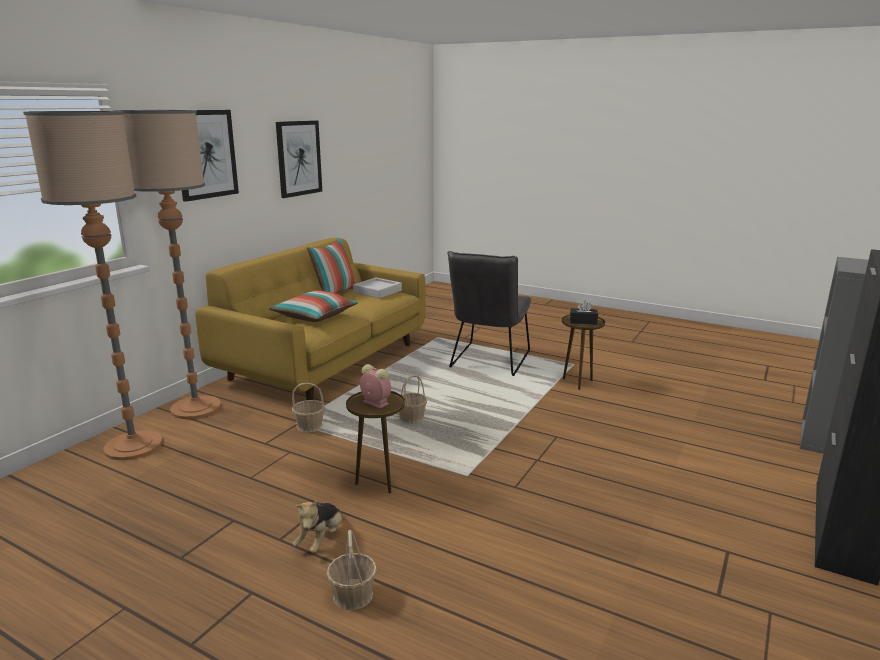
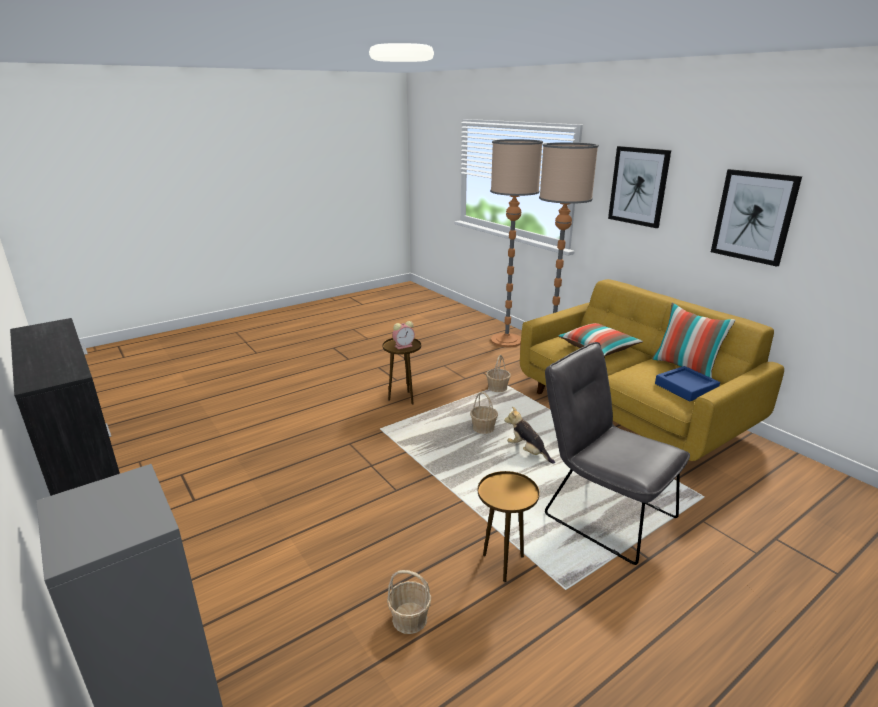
camera: 115 degrees right, 5 degrees up
(321, 539) = (367, 376): plush toy -> plush toy (527, 452)
(352, 595) = (319, 377): basket -> basket (409, 618)
(377, 291) = (686, 387): grey tray -> blue tray
(583, 321) = (509, 492): black tissue box -> none

